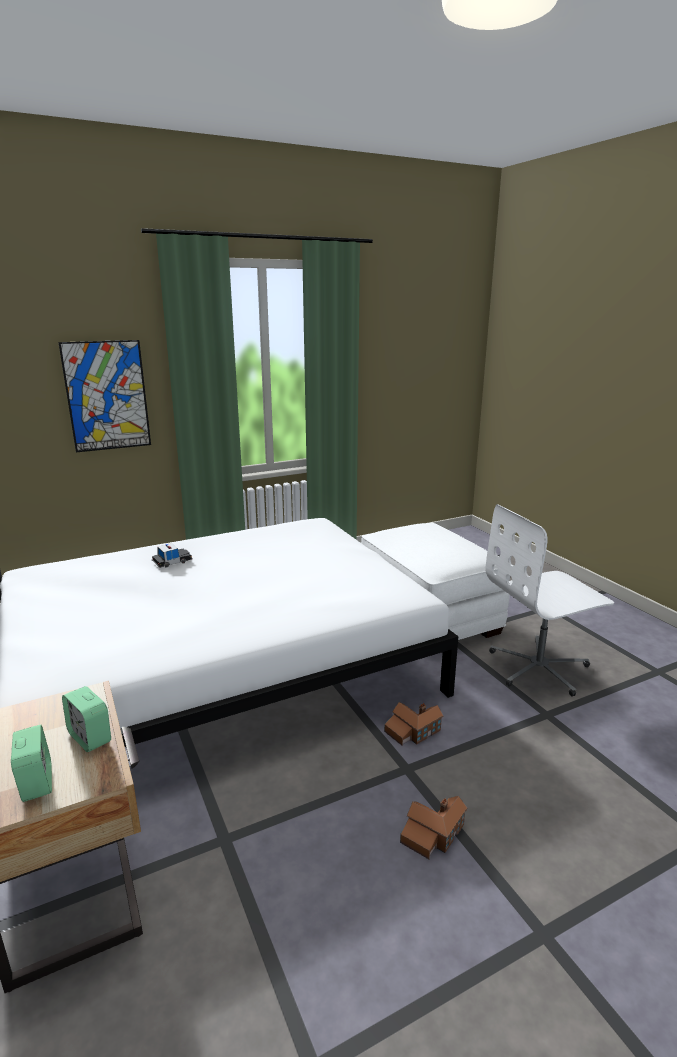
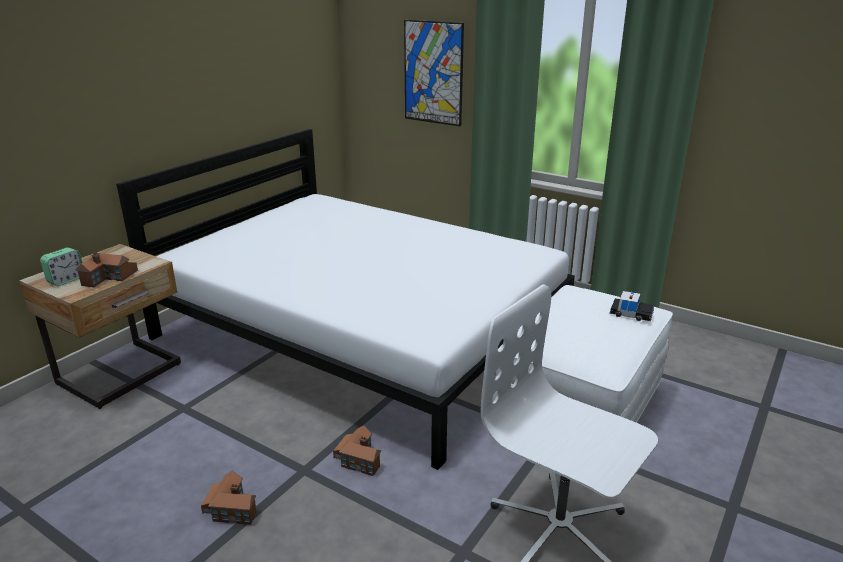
camera: 60 degrees right, 5 degrees up
(90, 737) = (109, 277): alarm clock -> toy house
(172, 561) = (380, 228): toy car -> toy car (631, 313)

